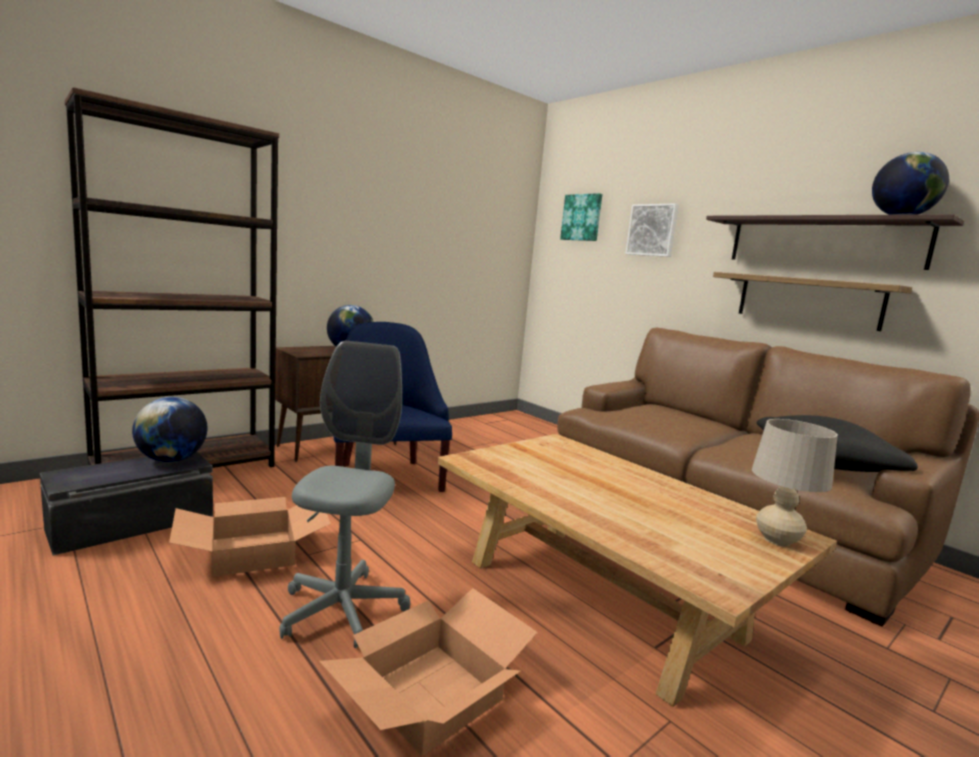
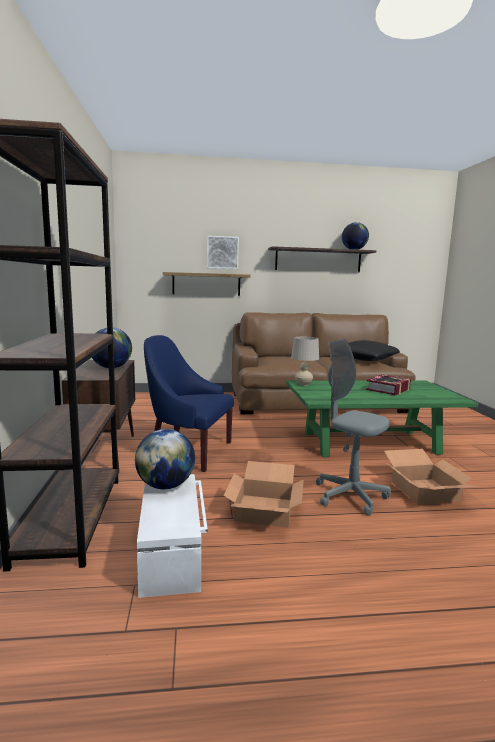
camera: 55 degrees left, 0 degrees up
(133, 524) = (172, 551): black storage box -> white storage box
(582, 217) = (163, 242): picture -> none
(601, 598) = (369, 443): beige coffee table -> green coffee table
(650, 505) = (388, 389): none -> book
(777, 540) = (425, 385): beige table lamp -> beige table lamp (303, 384)
(808, 300) = (315, 289): shelf -> shelf (206, 284)

